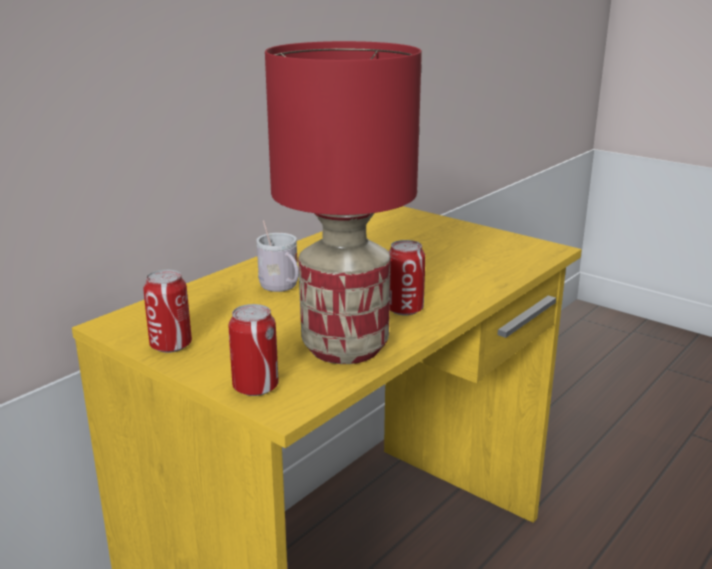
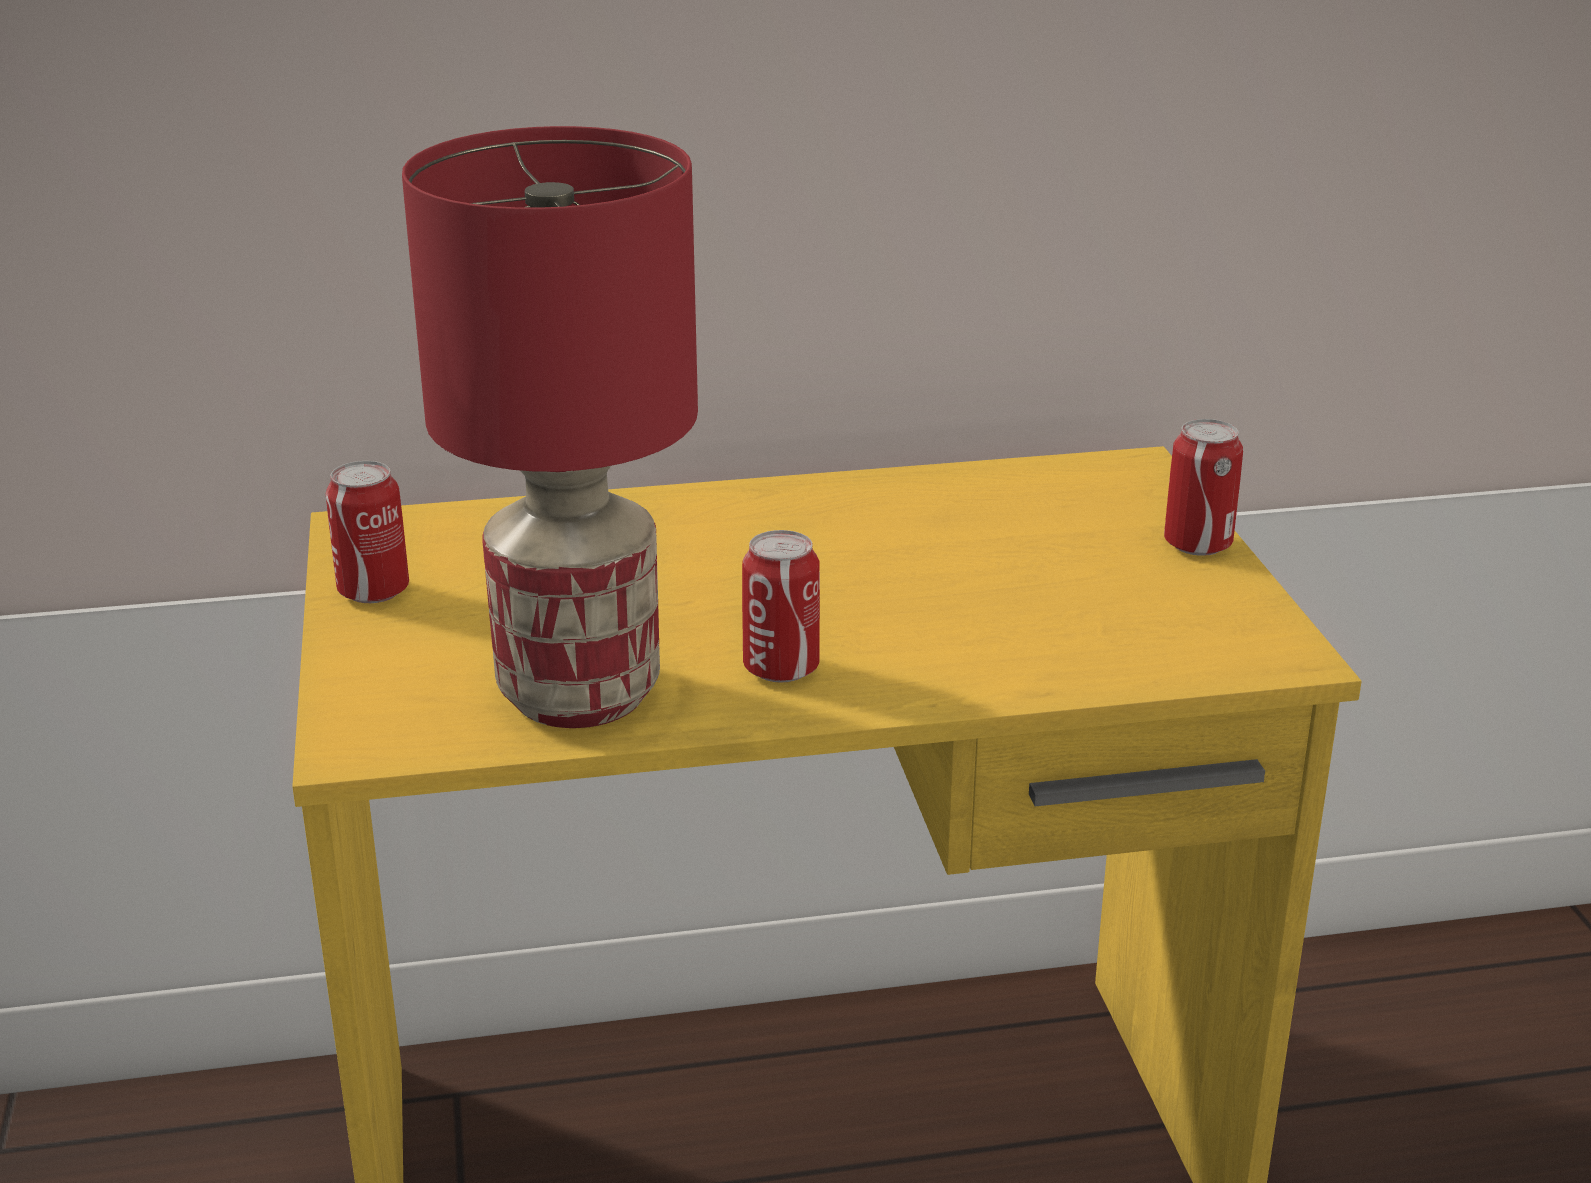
camera: 40 degrees right, 5 degrees up
(255, 387) = (368, 701): can -> can (1197, 544)
(282, 289) = (664, 556): white mug -> none

